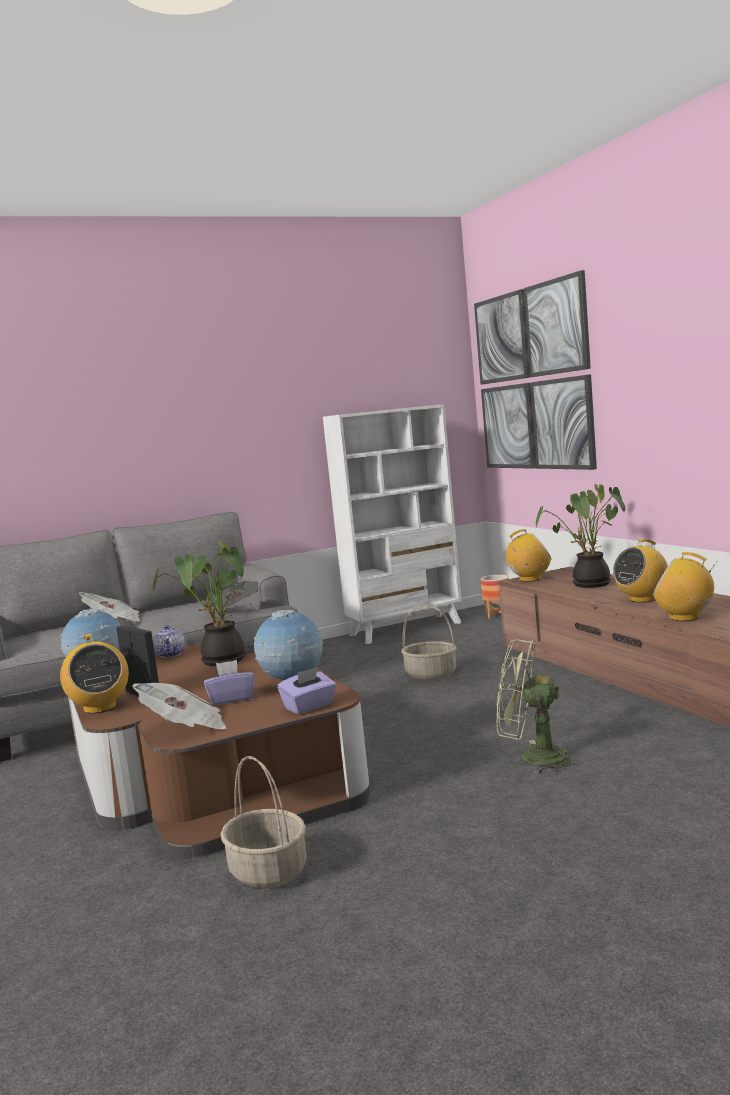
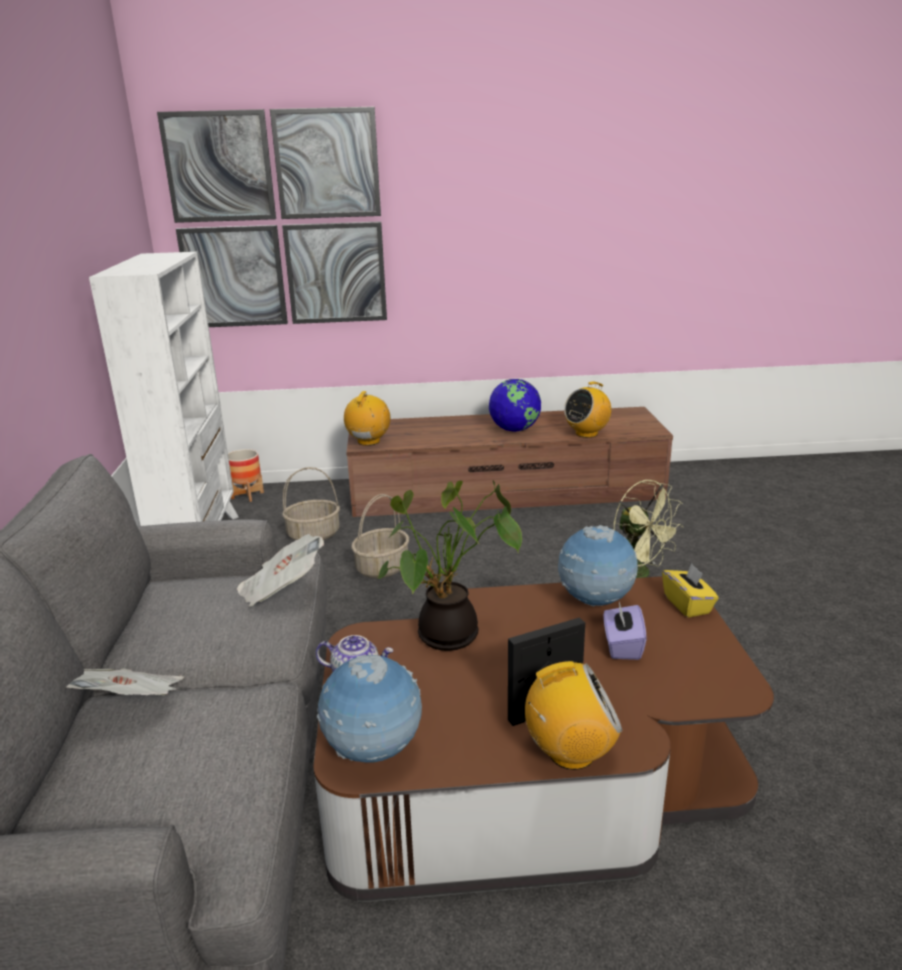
camera: 70 degrees left, 15 degrees up
(185, 728) = (708, 685): newspaper -> none
(267, 871) = (797, 748): basket -> basket (313, 535)
(309, 707) = (687, 605): purple tissue box -> yellow tissue box
(533, 758) = (638, 575): green fan -> green fan turned 75 degrees counterclockwise
(588, 584) = (434, 431): potted plant -> none
(642, 599) = (514, 430): radio -> globe

